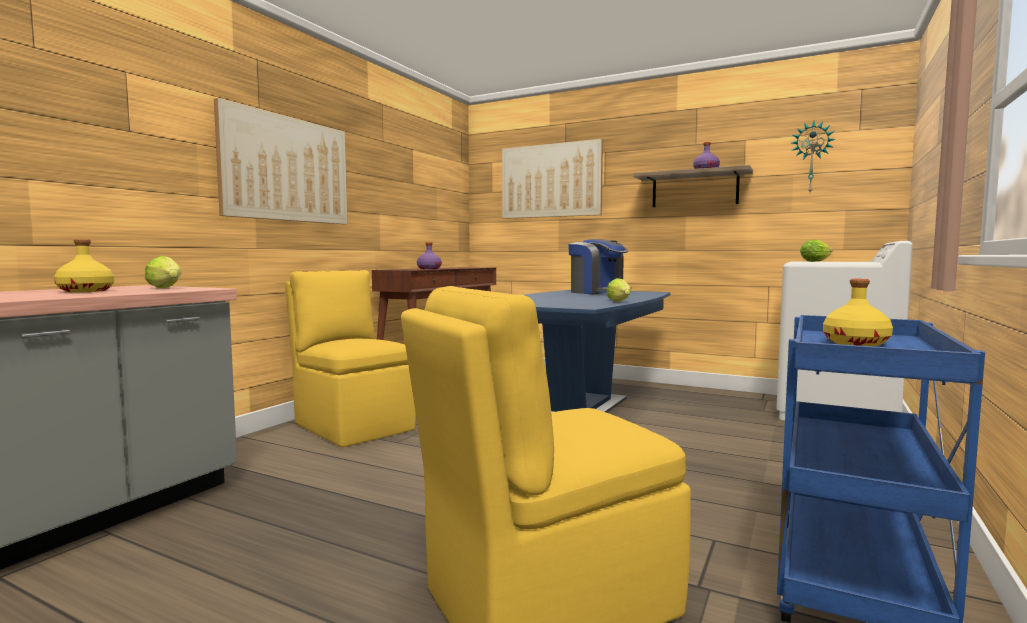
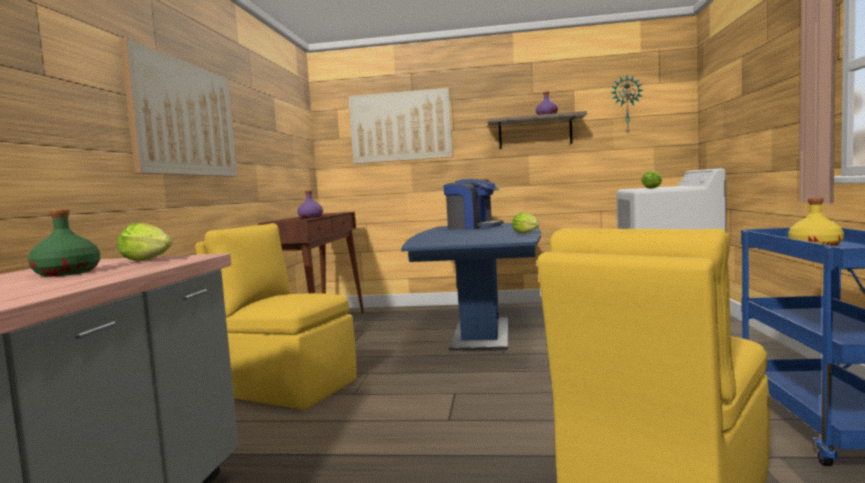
camera: 20 degrees left, 0 degrees up
(85, 291) = (67, 273): yellow bottle -> green bottle

